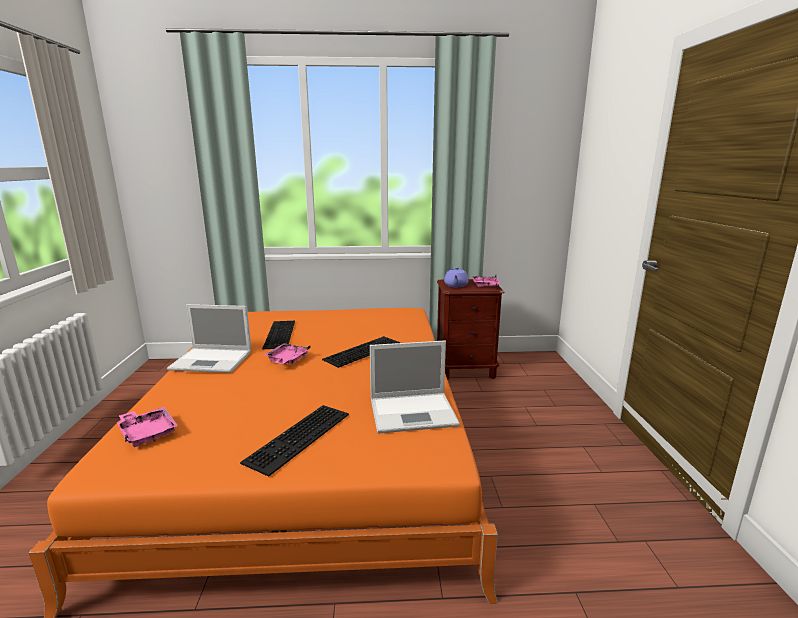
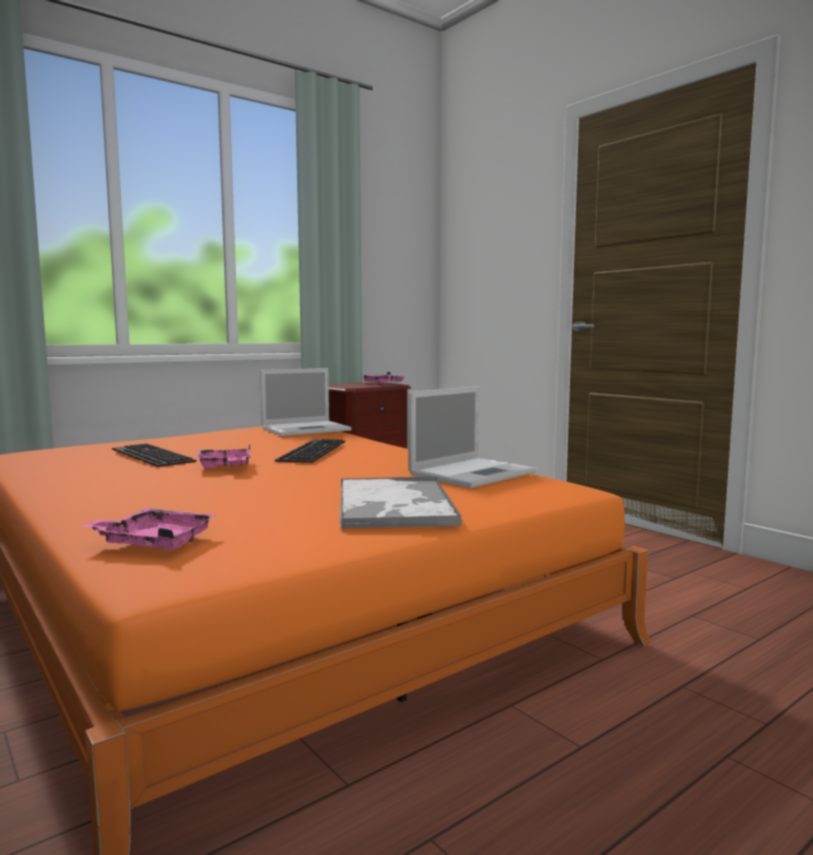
camera: 35 degrees left, 10 degrees down
(213, 360) = (96, 483): laptop -> laptop (307, 429)
(300, 438) = (395, 504): keyboard -> tray
(456, 285) = (350, 385): purple teapot -> none

